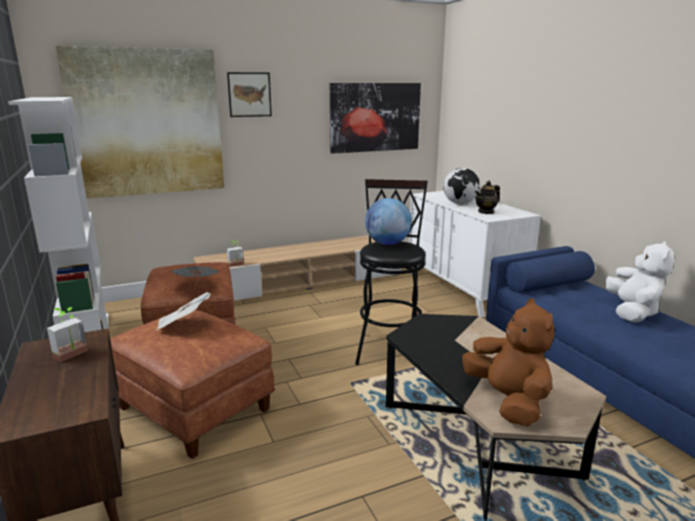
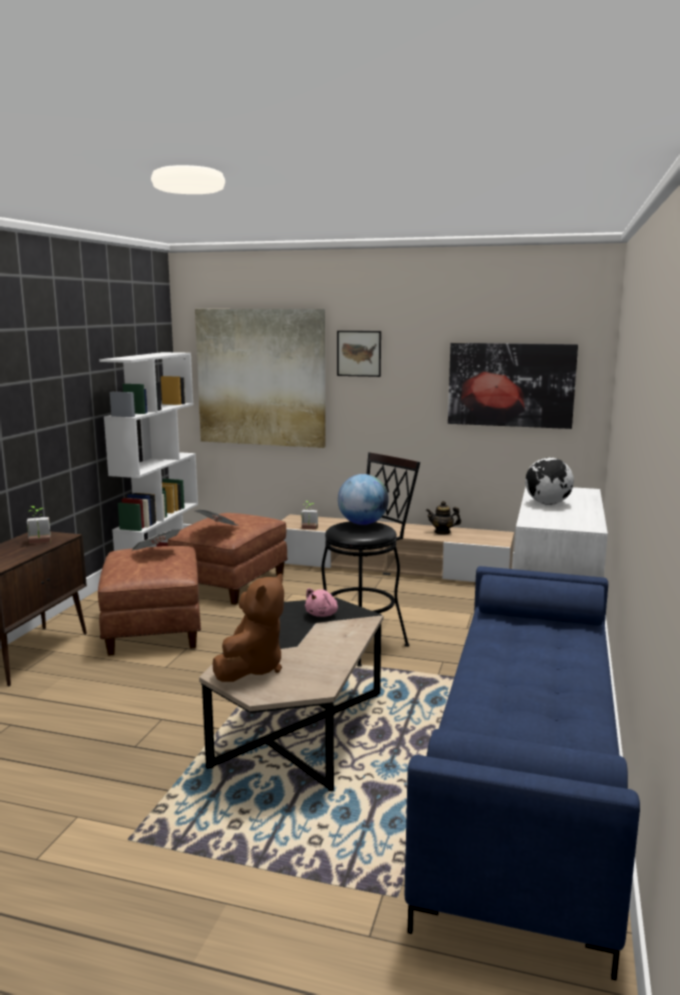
camera: 40 degrees right, 5 degrees down
(444, 331) = (322, 614): none -> pink plush toy
(486, 212) = (548, 517): teapot -> teapot (442, 532)
(632, 312) = (558, 664): white plush toy -> none

